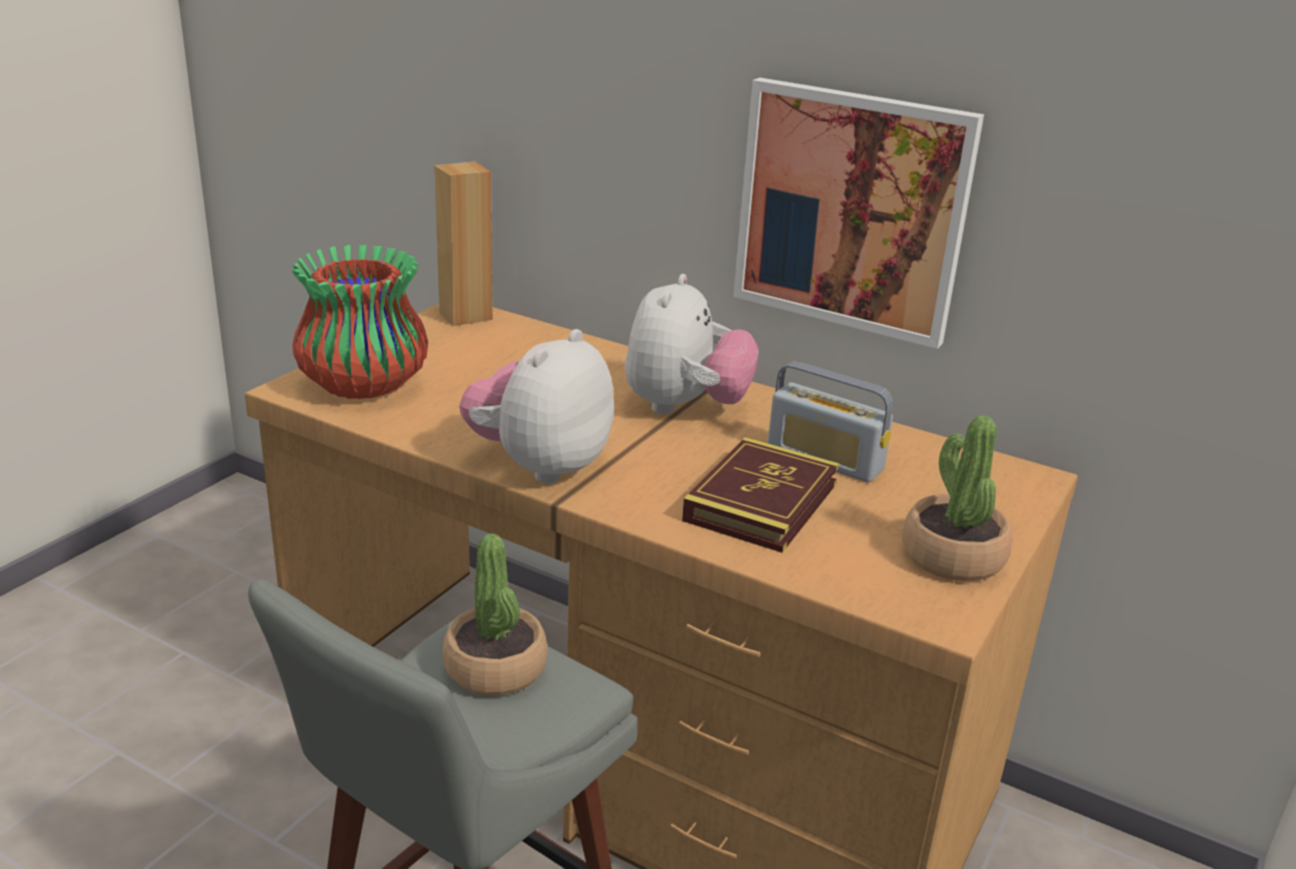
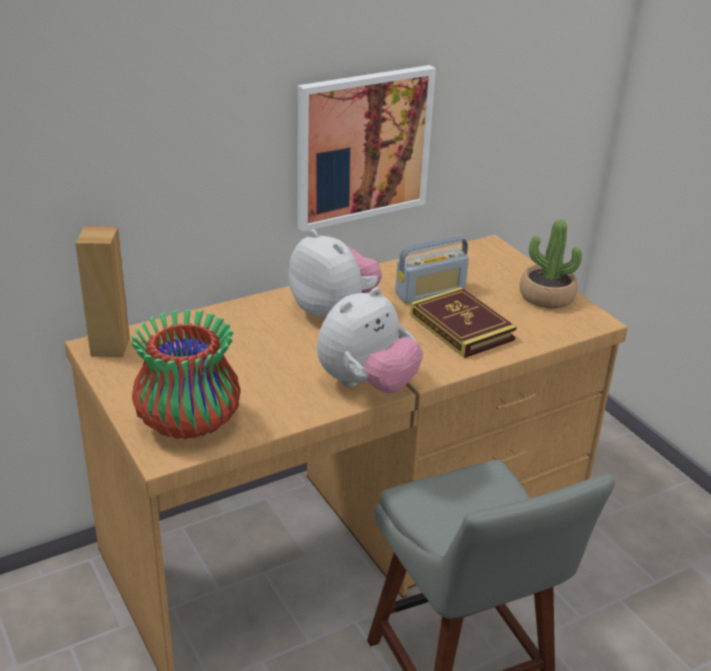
camera: 60 degrees left, 5 degrees up
(496, 667) = (453, 498): potted plant -> none
(539, 466) = (367, 384): plush toy -> plush toy turned 105 degrees counterclockwise

